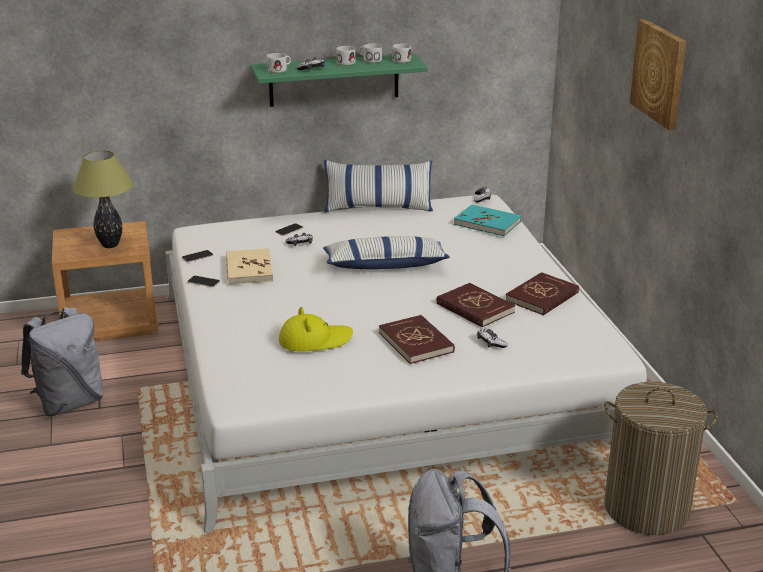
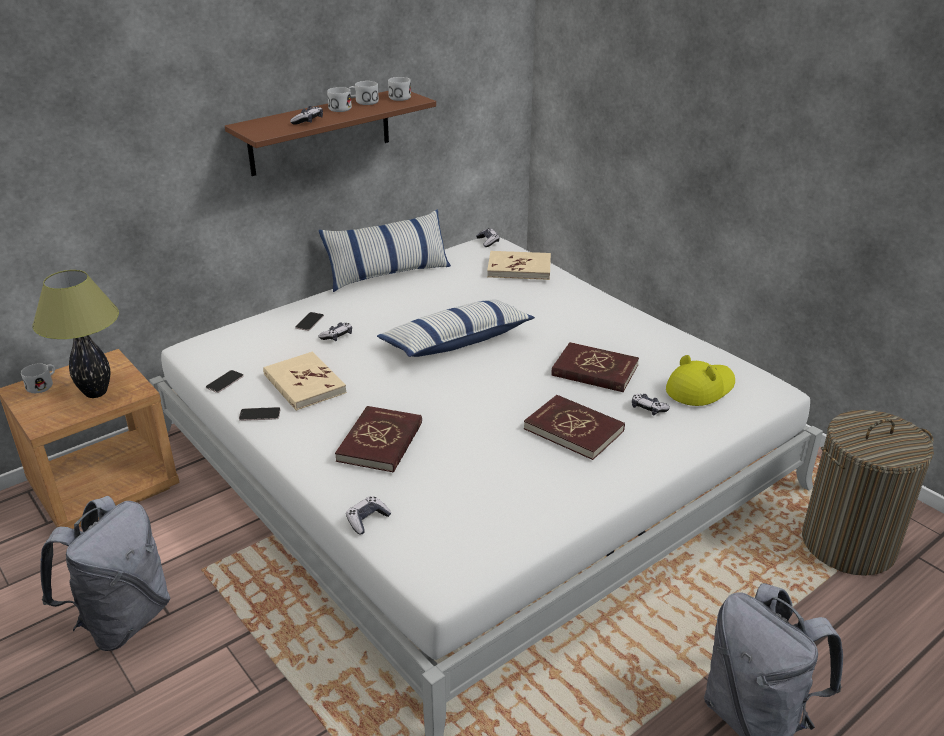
camera: 25 degrees left, 5 degrees up
(219, 359) = (367, 520): none -> game controller
(280, 70) = (270, 127): white mug -> white mug (43, 385)
(315, 340) = (461, 459): yellow hat -> yellow hat (700, 388)
(334, 80) = (320, 132): green shelf -> brown shelf
(487, 223) = (519, 268): turquoise book -> beige book
(542, 297) = (646, 340): red book -> red book (380, 442)
(660, 73) = (735, 72): picture -> none

